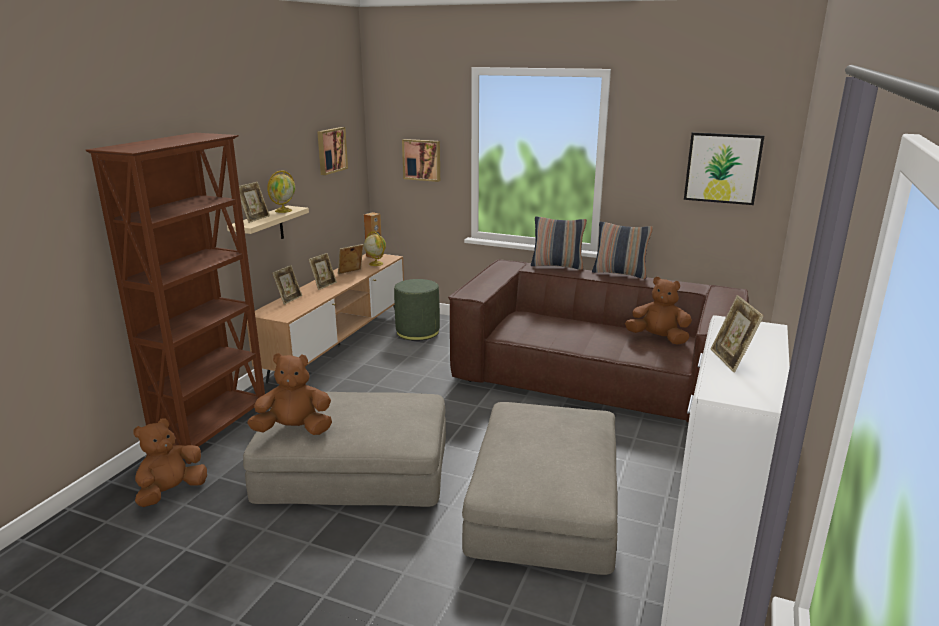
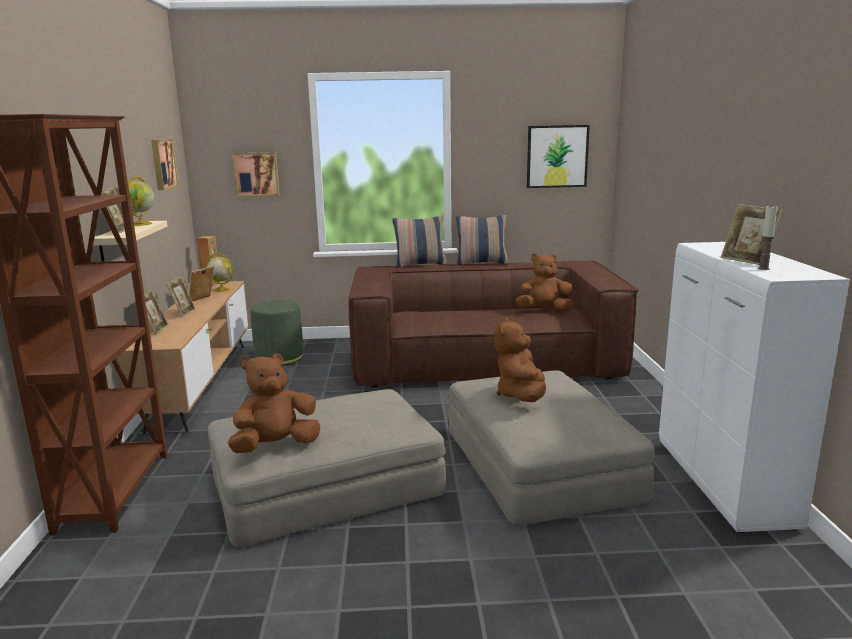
camera: 25 degrees left, 5 degrees down
(171, 492) = (118, 567): brown plush toy -> brown plush toy (521, 396)
(724, 377) = (763, 269): none -> candle

